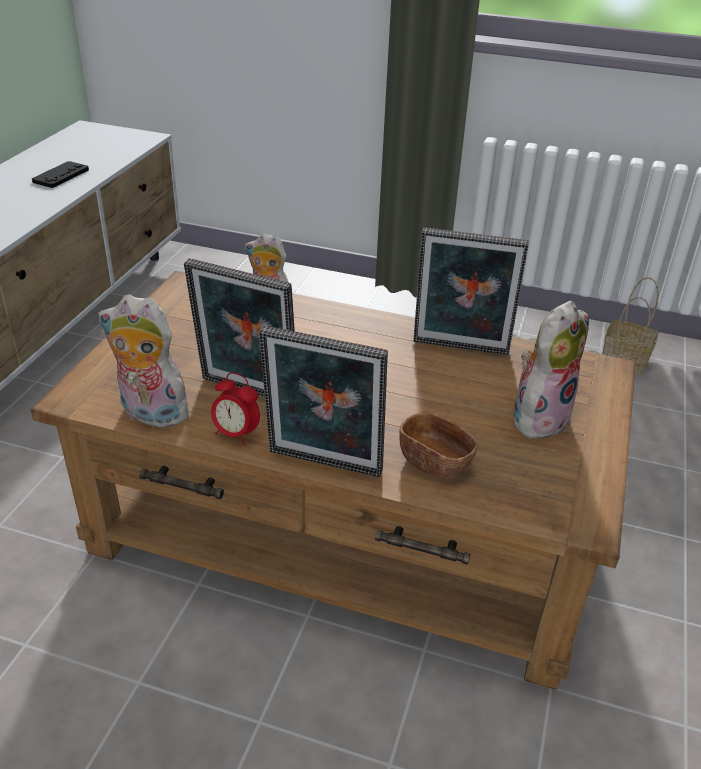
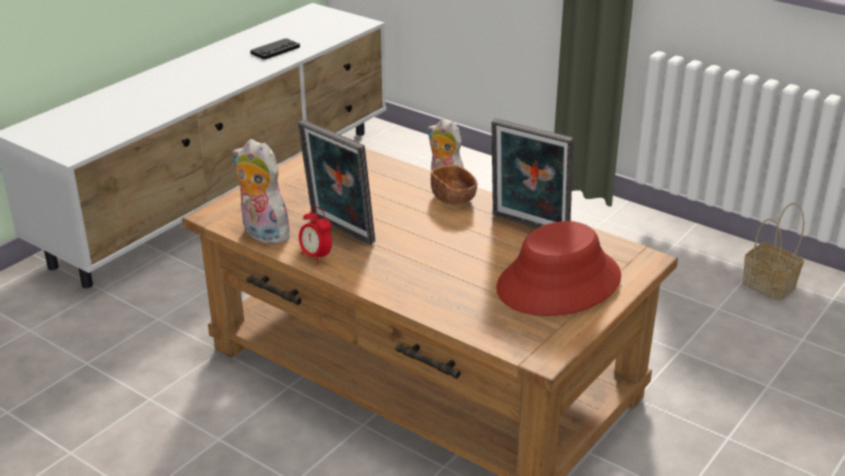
camera: 20 degrees right, 5 degrees down
(323, 466) = (367, 287): picture frame -> none
(434, 462) = (453, 298): brown bowl -> brown bowl (453, 198)
(539, 417) = (559, 283): plush toy -> red hat

